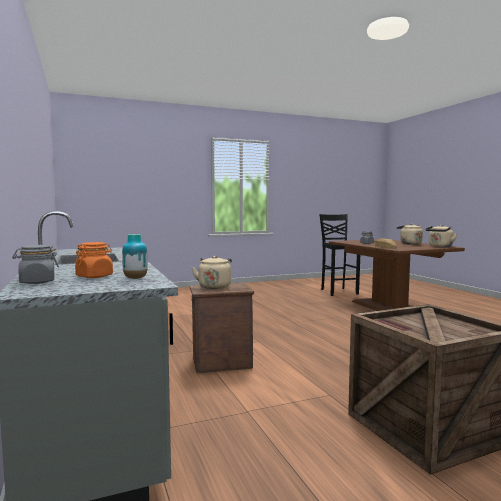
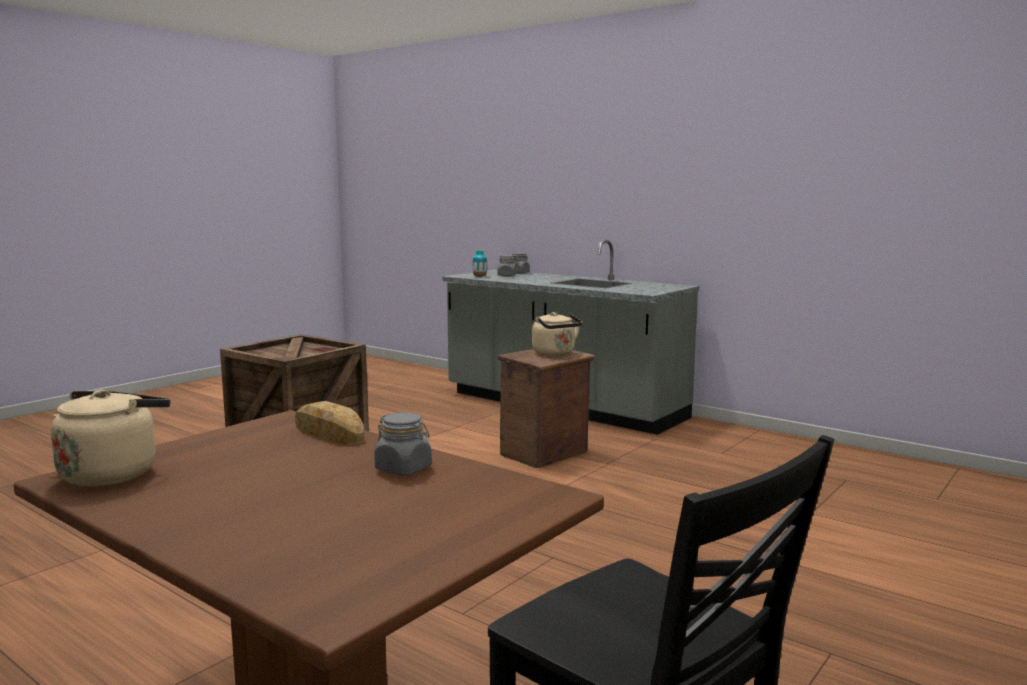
camera: 150 degrees right, 5 degrees up
(94, 276) = (506, 276): orange jar -> grey jar
(409, 243) = (214, 500): beige kettle -> none

